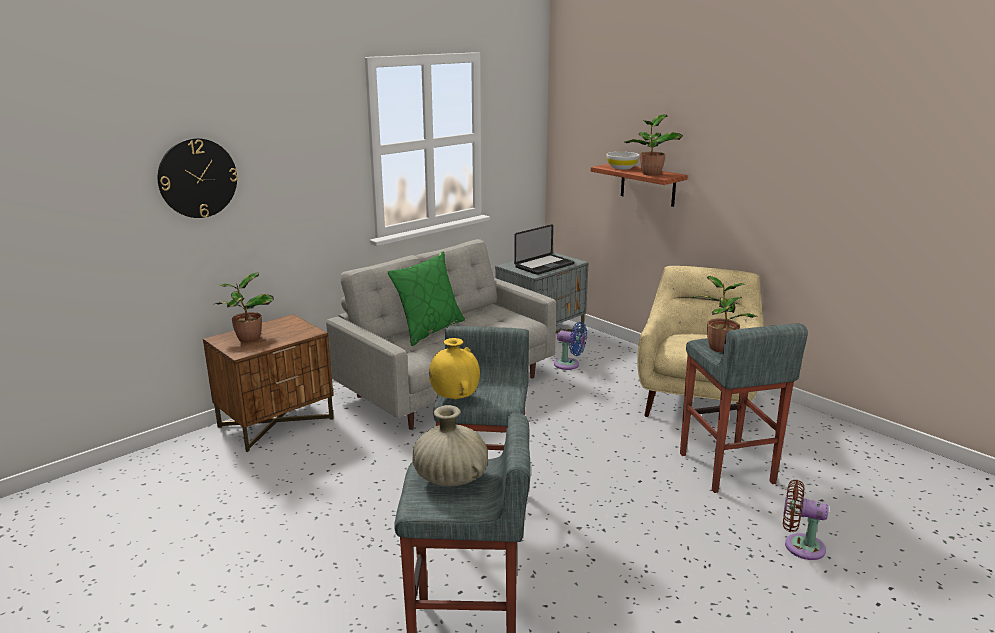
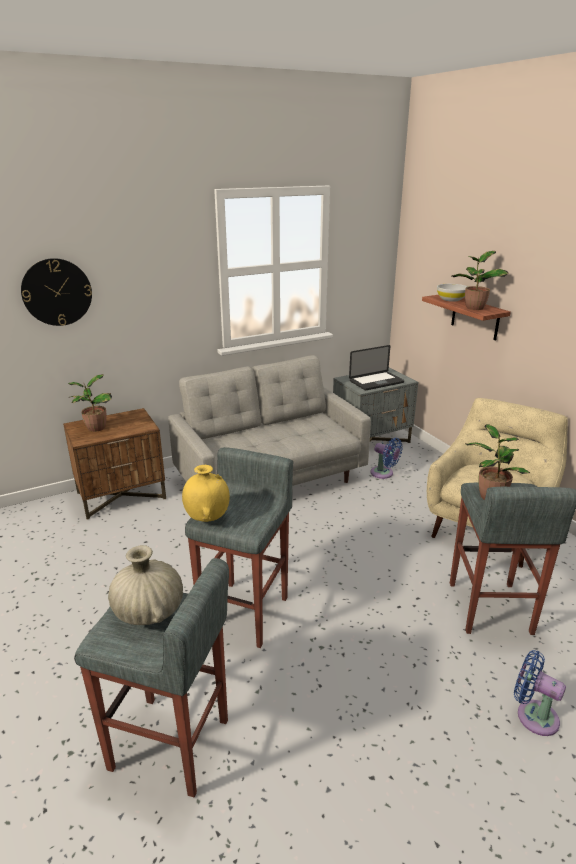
camera: 15 degrees right, 5 degrees up
(429, 330) = (254, 433): green pillow -> none
(800, 546) = (533, 715): brown fan -> blue fan

